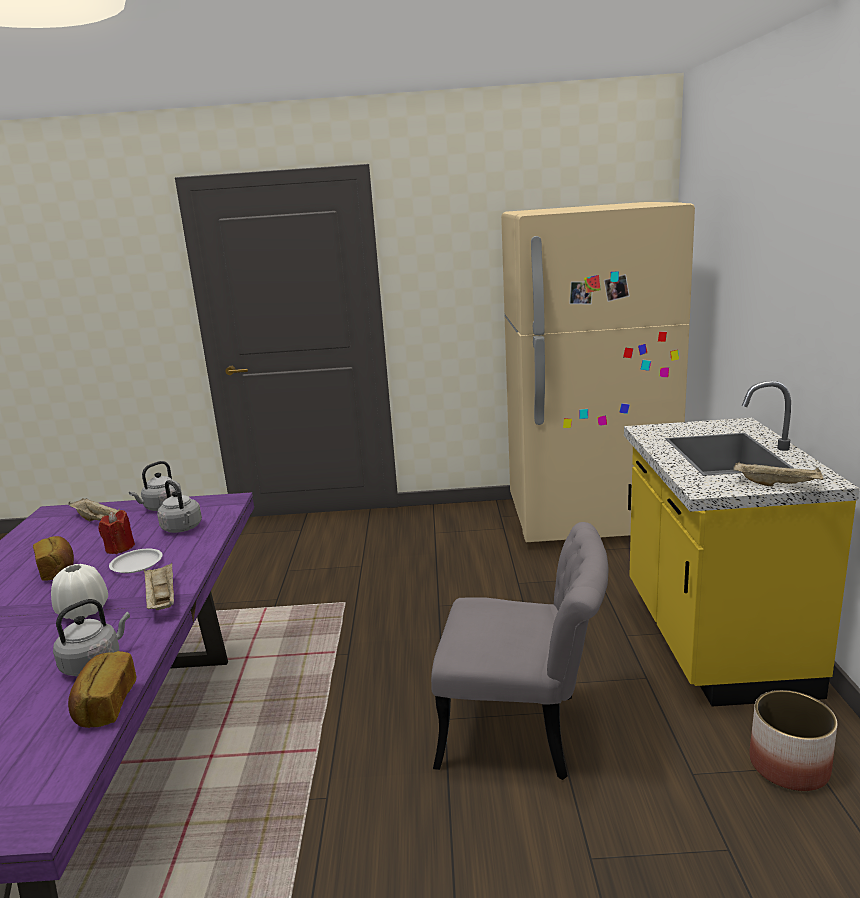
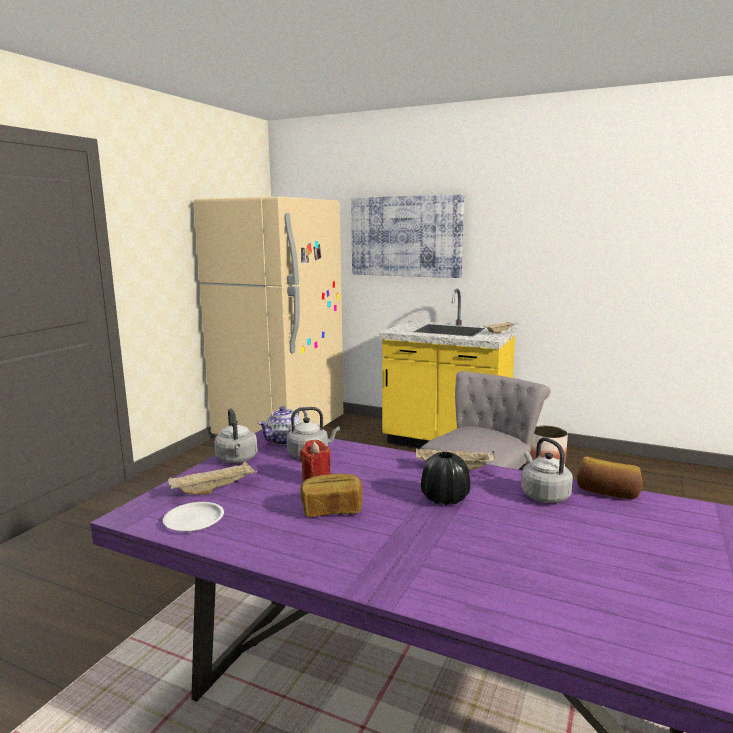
camera: 65 degrees left, 5 degrees down
(83, 611) = (444, 498): white vase -> black vase
(136, 564) = (368, 475): white plate -> white plate (194, 521)
(216, 509) = (284, 440): none -> teapot
(770, 269) = (406, 236): none -> picture

